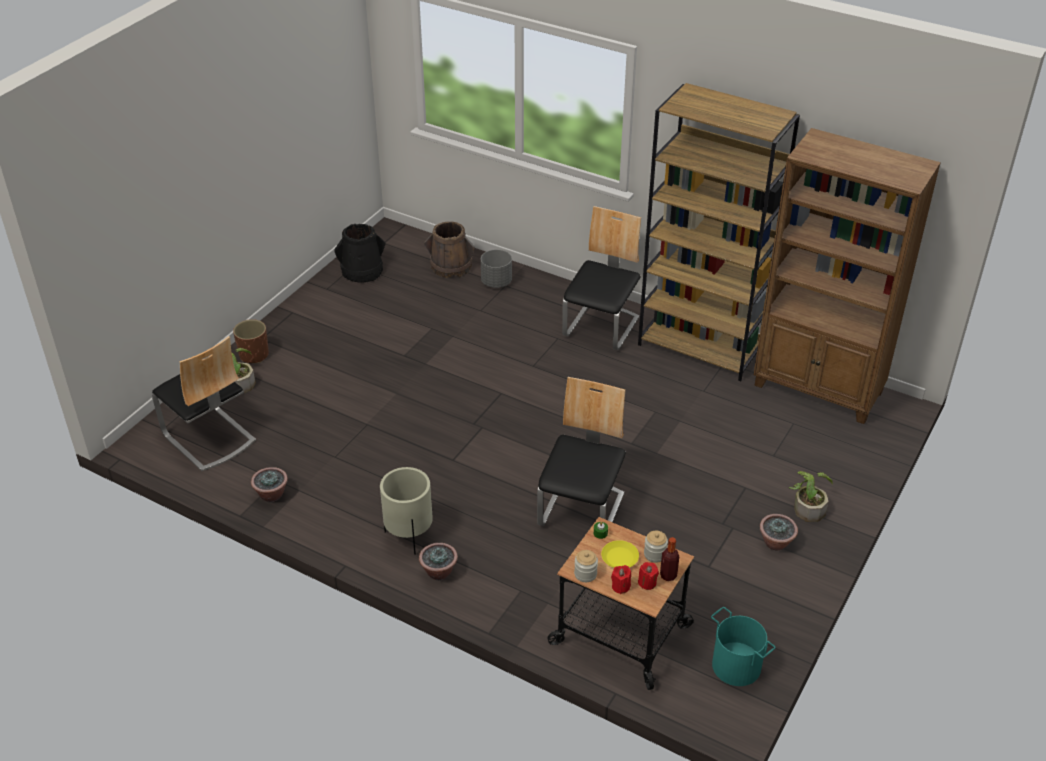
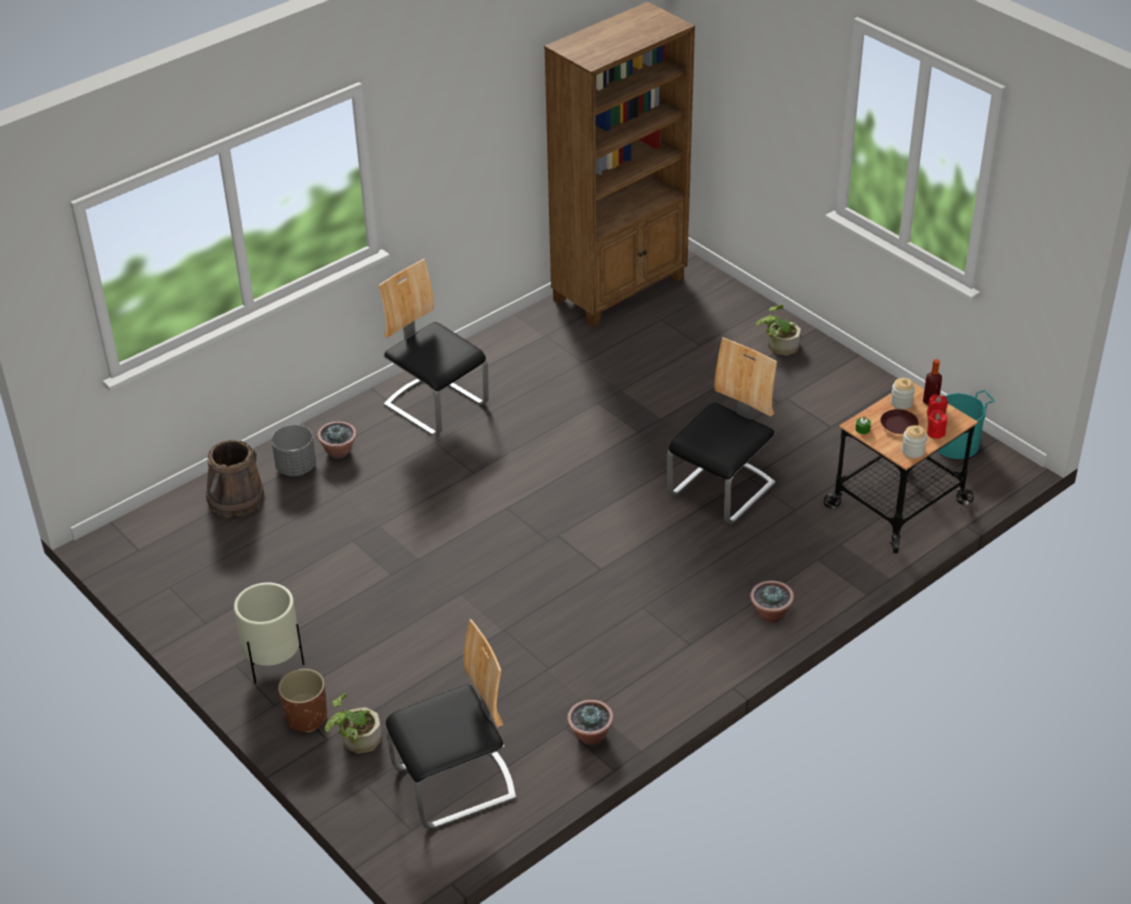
camera: 70 degrees left, 0 degrees up
(362, 270) = (188, 582): black bucket -> none
(409, 536) = (707, 628): beige planter -> beige planter (274, 664)
(582, 510) = (722, 490): chair -> chair turned 90 degrees clockwise
(619, 557) = (898, 425): yellow plate -> brown plate
(701, 347) = (512, 344): brown bookcase -> none
(776, 543) = (817, 378): potted plant -> potted plant (339, 452)

